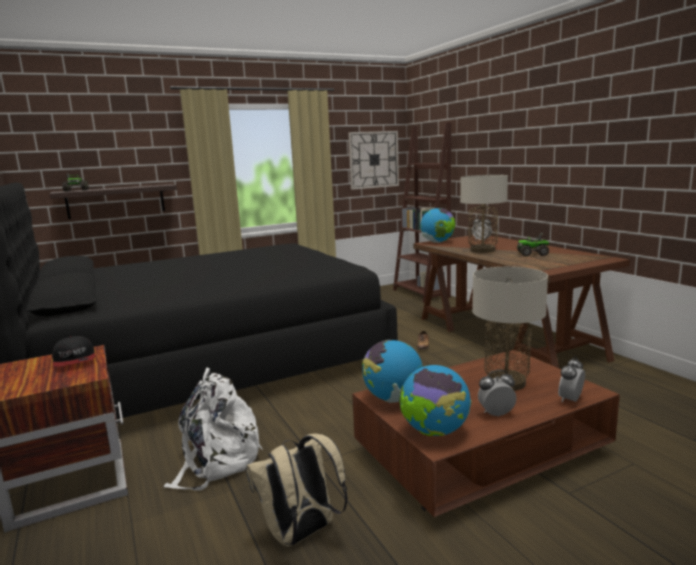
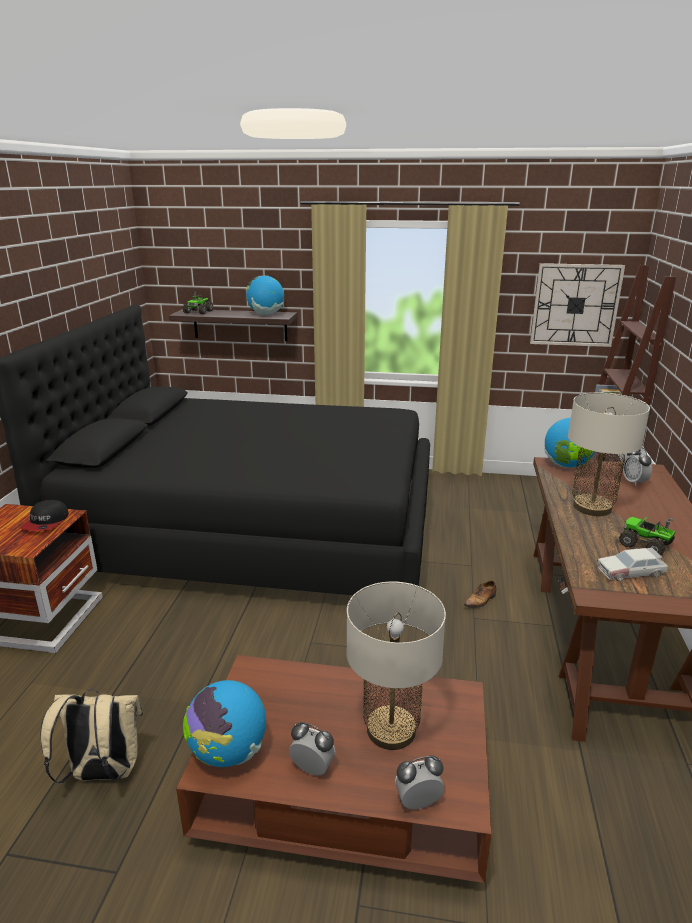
camera: 35 degrees right, 10 degrees up
(217, 460) = (138, 653): white backpack -> none
(393, 399) = (257, 684): globe -> globe (266, 314)
(546, 261) = (630, 571): none -> toy car

